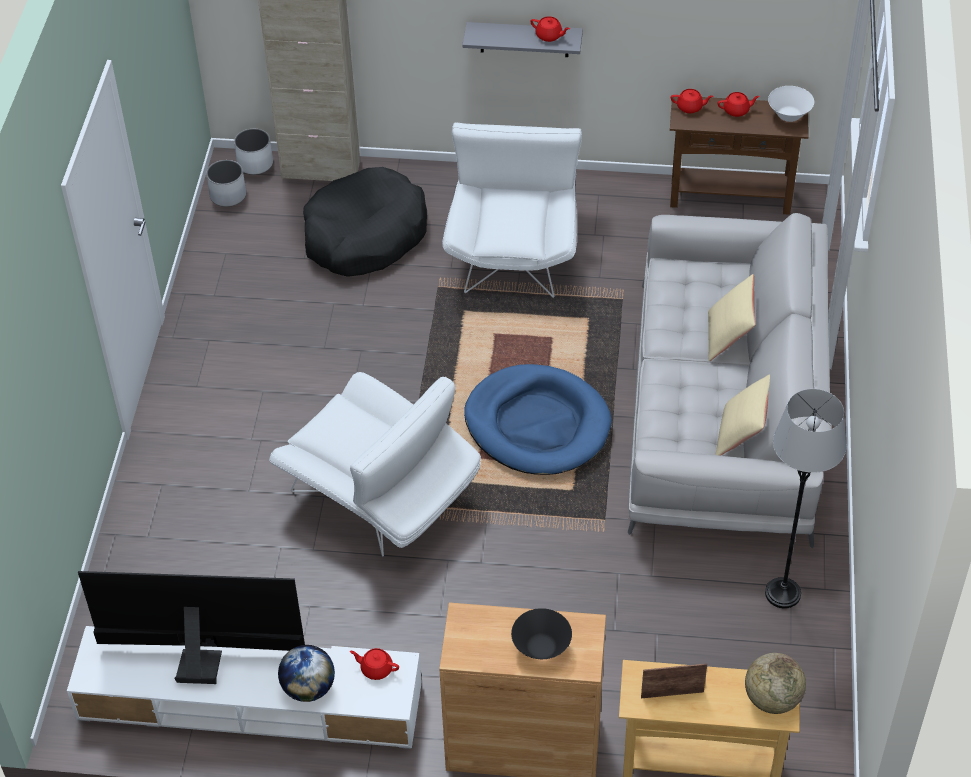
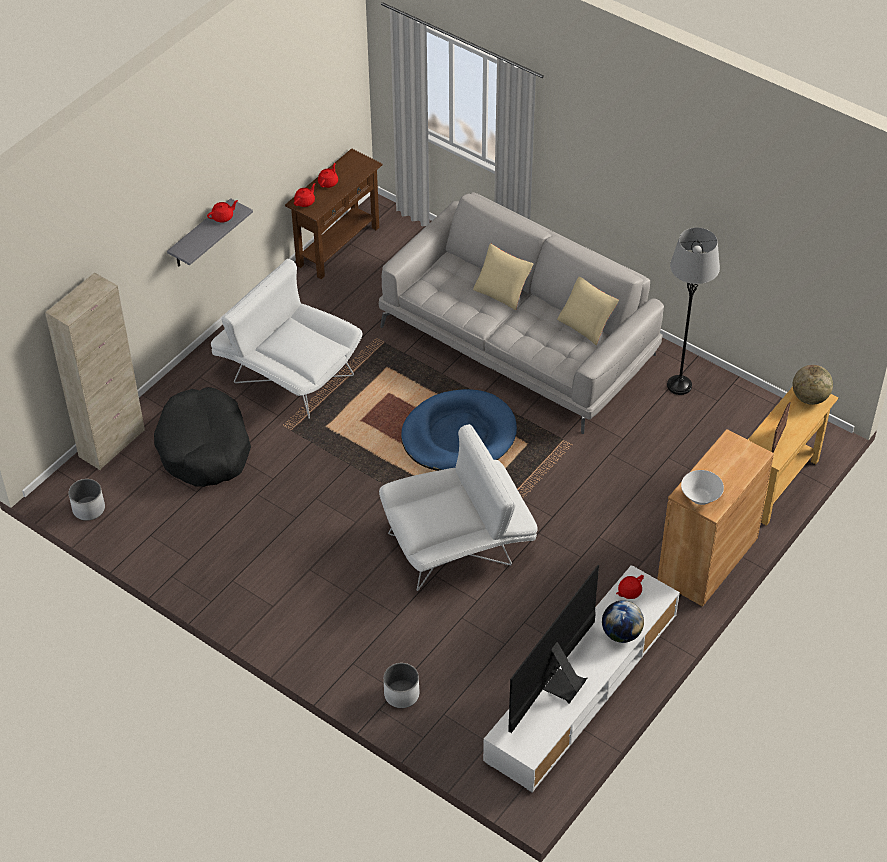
camera: 60 degrees left, 0 degrees up
(255, 164) = (69, 478): white planter -> white planter (402, 694)
(541, 647) = (731, 468): black bowl -> none
(789, 115) = (354, 161): white bowl -> white bowl (700, 497)

